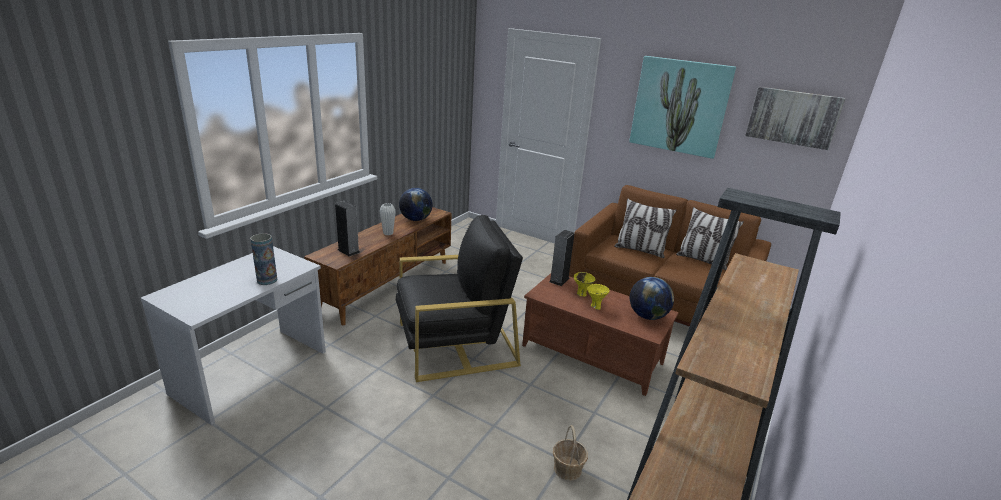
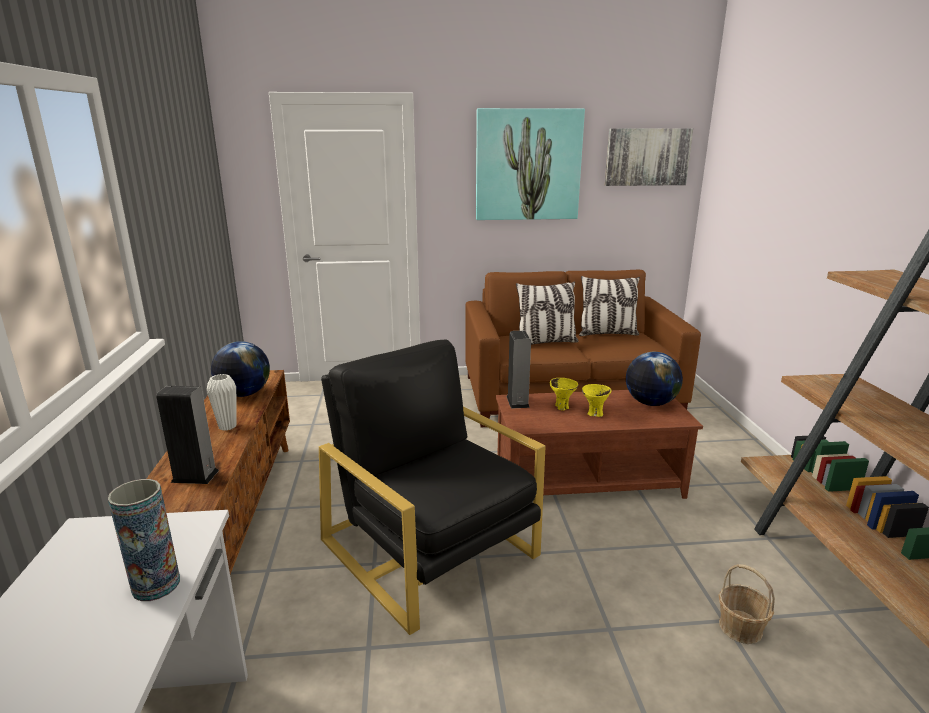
camera: 35 degrees left, 5 degrees down
(455, 343) = (430, 548): black armchair -> black armchair turned 75 degrees counterclockwise

